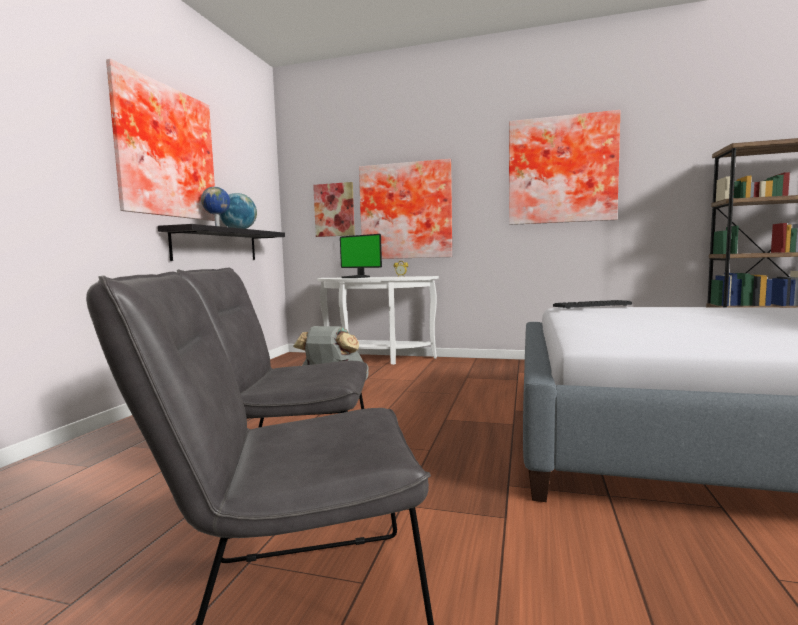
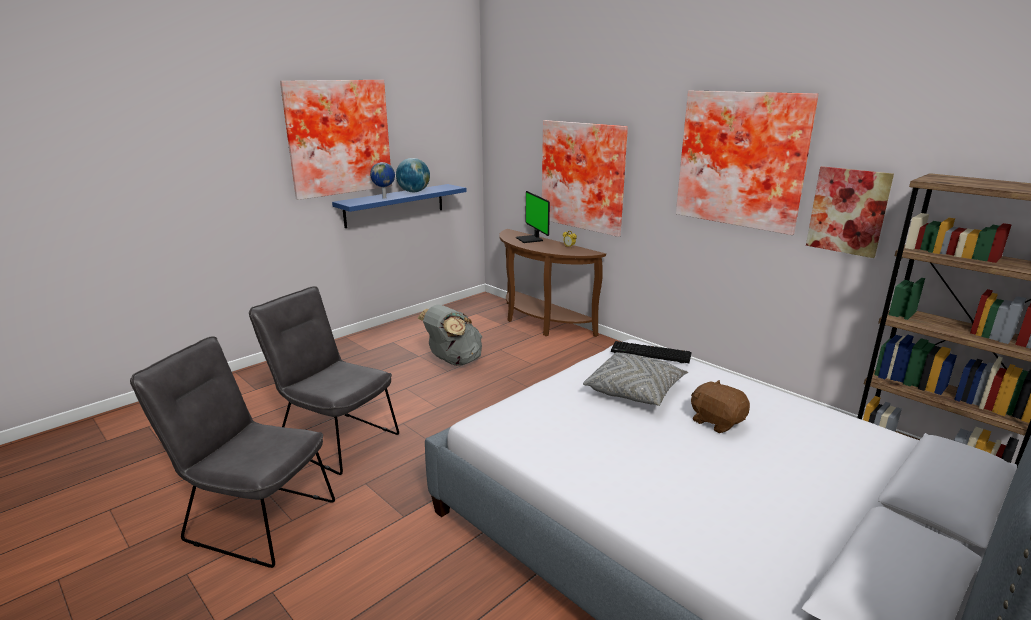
camera: 30 degrees right, 15 degrees up
(216, 245) = (395, 205): black shelf -> blue shelf
(334, 210) = (524, 161): picture -> picture (848, 211)
(373, 359) = (539, 323): white console table -> brown console table
(641, 317) = (635, 391): none -> grey pillow
(740, 316) = (717, 421): none -> brown plush toy

